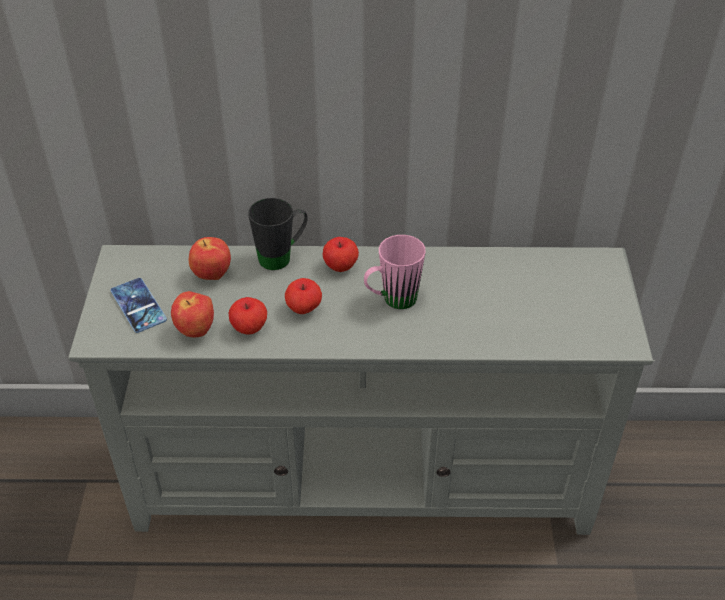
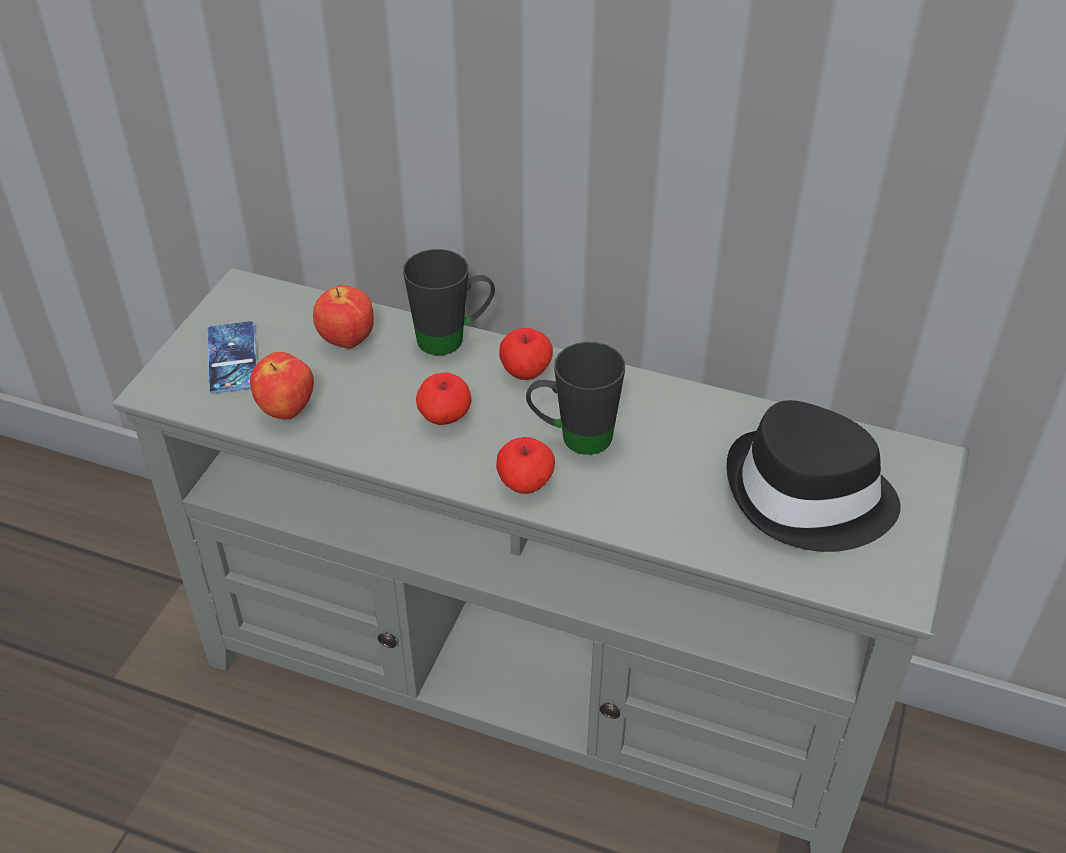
camera: 20 degrees right, 0 degrees up
(249, 328) = (358, 425): apple -> apple (525, 484)
(392, 301) = (573, 438): pink mug -> black mug
(549, 299) = (808, 497): none -> black hat

